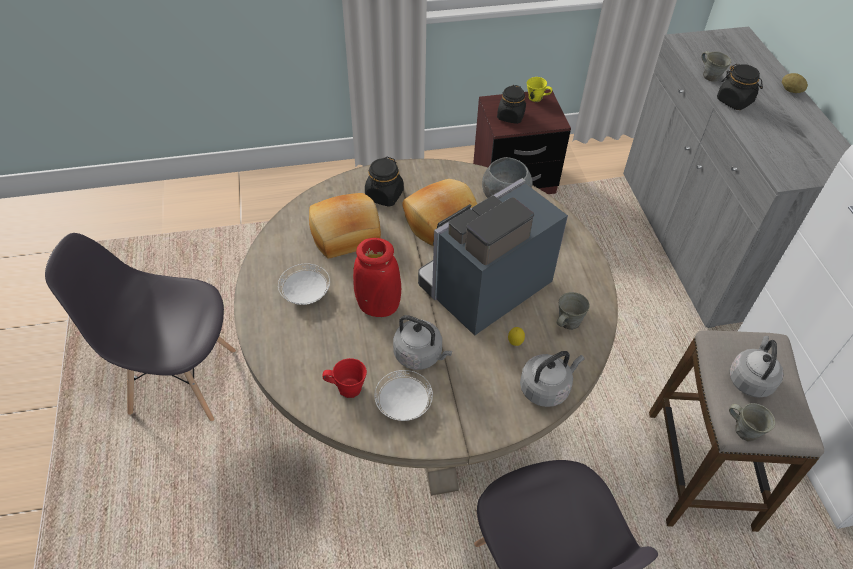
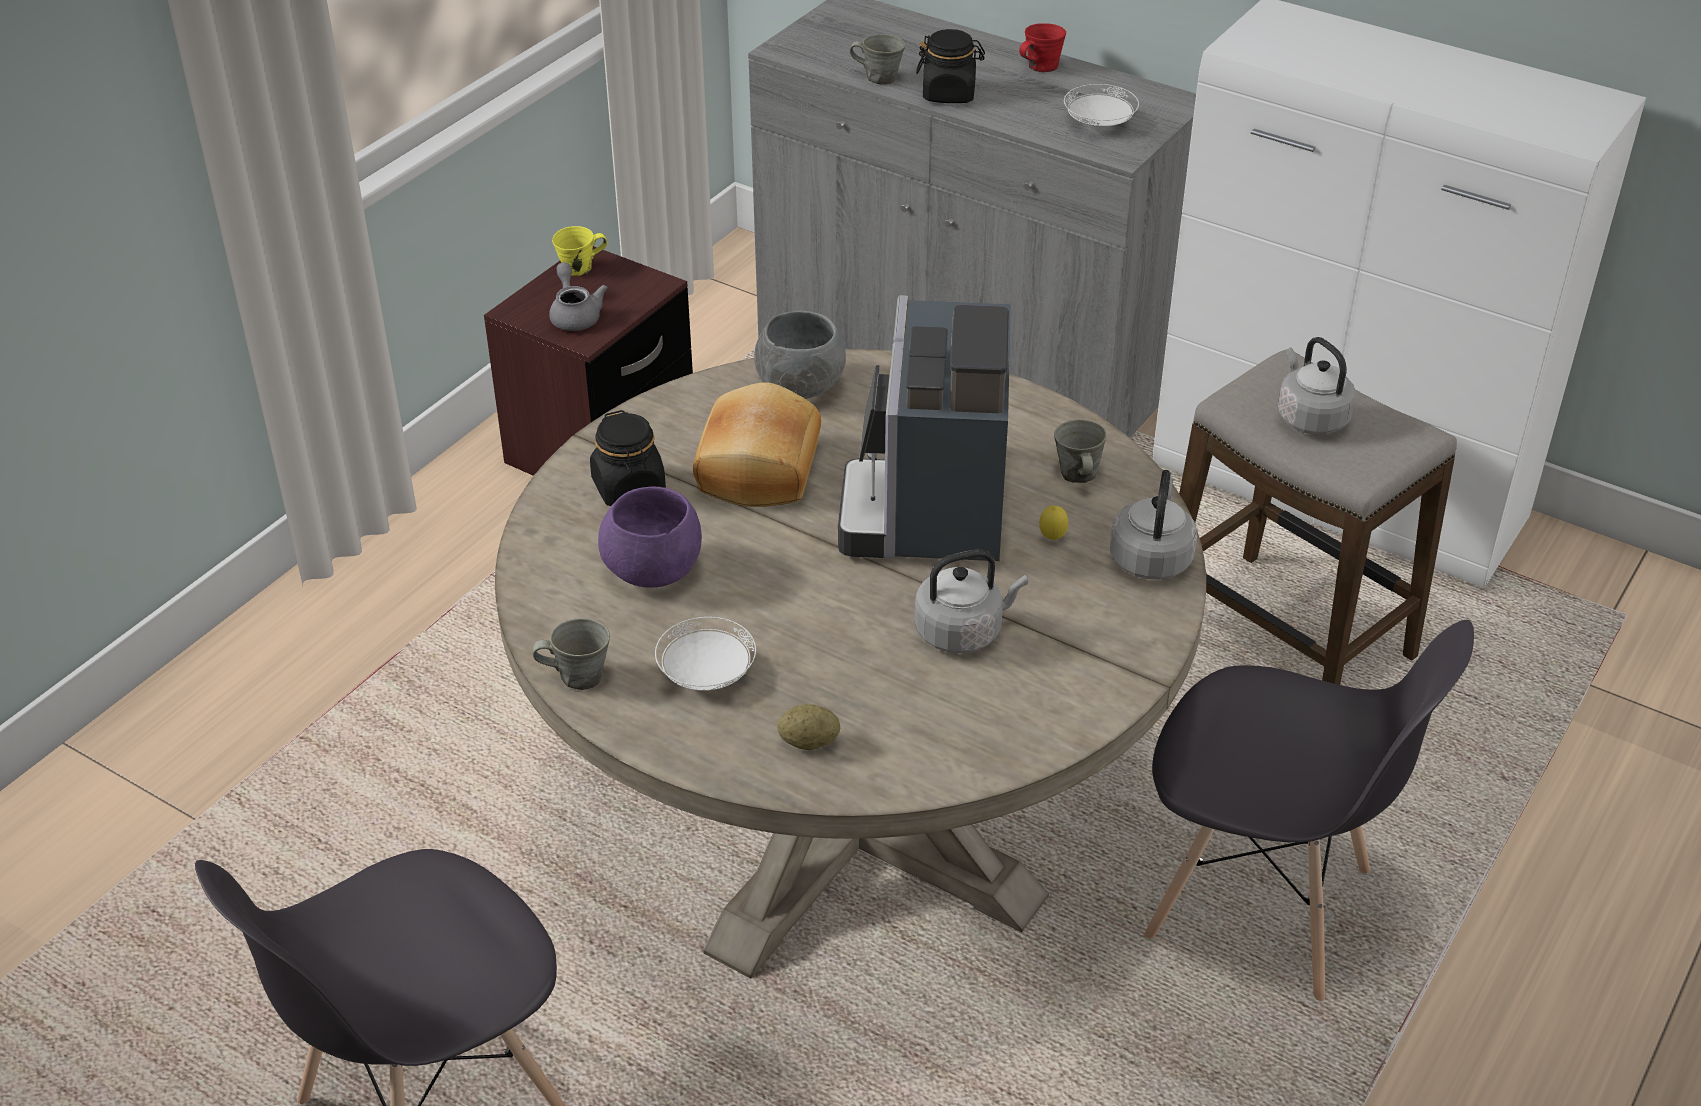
camera: 45 degrees left, 10 degrees down
(346, 236) = (653, 571): bread -> purple bowl
(348, 388) = (930, 730): red mug -> red mug (1040, 67)
(378, 306) = (828, 619): red vase -> none
(403, 404) = (1023, 695): white plate -> white plate (1099, 124)
(510, 116) = (575, 315): black jar -> grey teapot
(744, 430) = (1368, 471): grey mug -> grey mug (578, 676)
(790, 90) = (996, 47): potato -> potato (809, 742)

